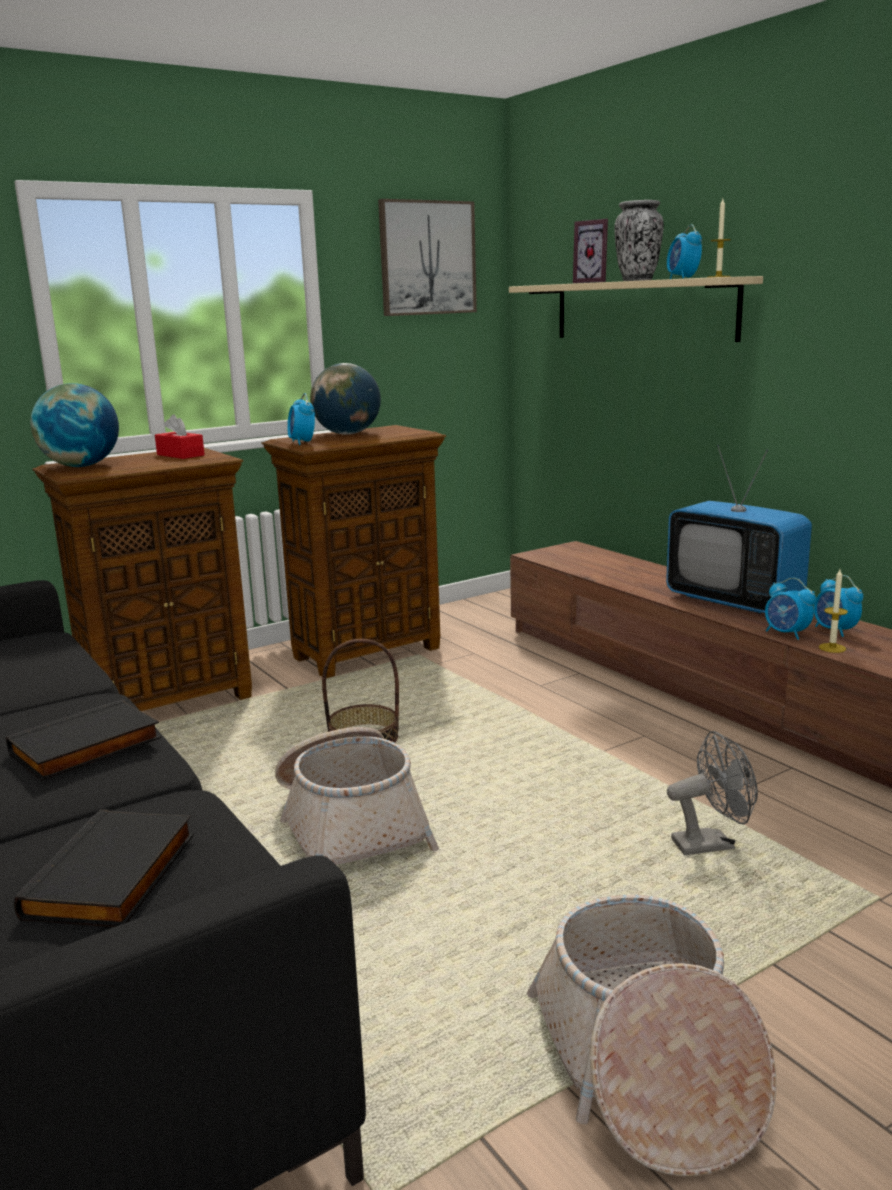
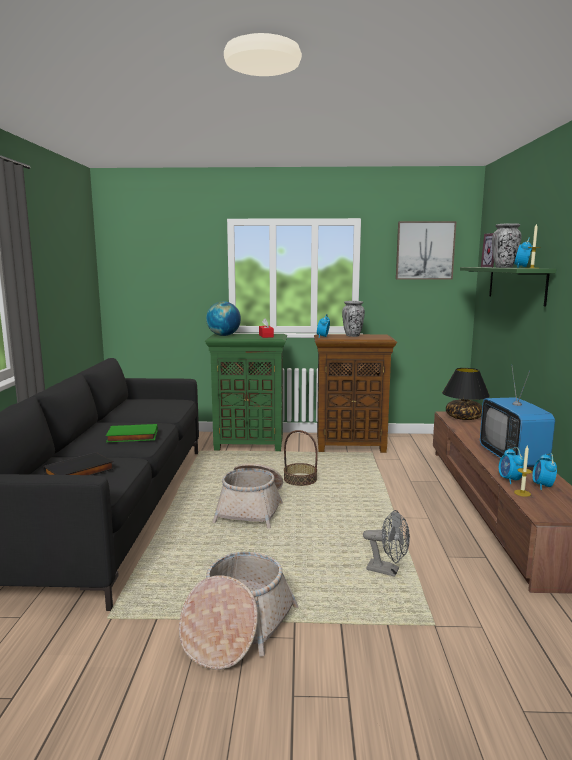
camera: 35 degrees right, 5 degrees down
(86, 748) = (132, 437): black book -> green book
(170, 701) = (250, 444): brown cabinet -> green cabinet
(348, 434) = (352, 335): globe -> vase
(568, 556) = (463, 418): none -> black table lamp
(642, 310) = (516, 284): beige shelf -> green shelf

